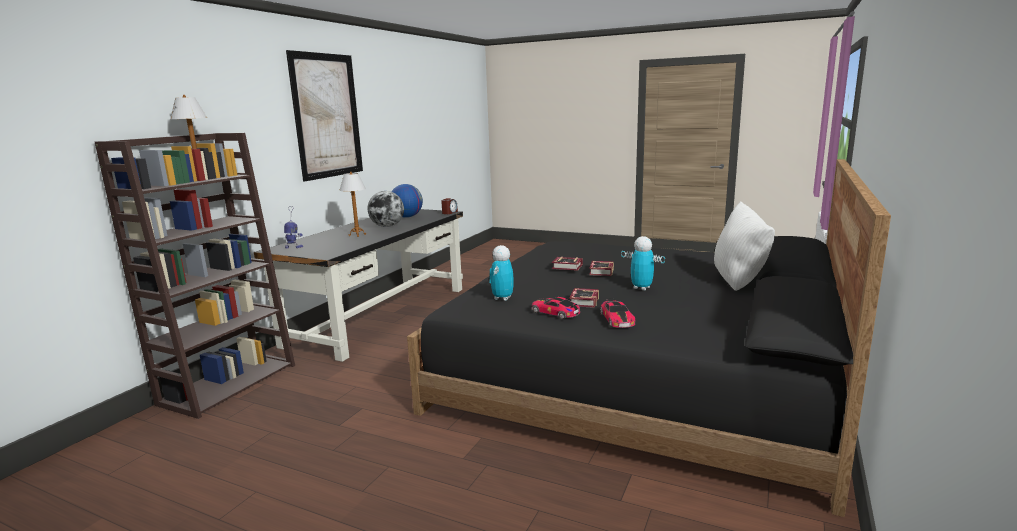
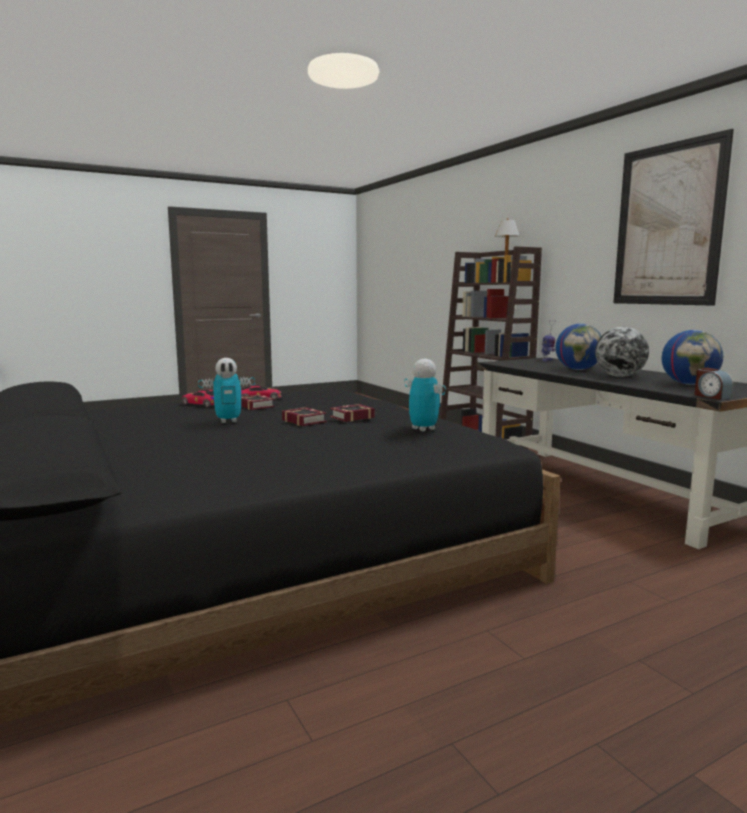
camera: 125 degrees right, 5 degrees down
(357, 235) = (578, 369): table lamp -> globe
(502, 298) = (322, 396): toy robot -> toy robot (423, 429)
(740, 282) = (123, 451): white pillow -> none

